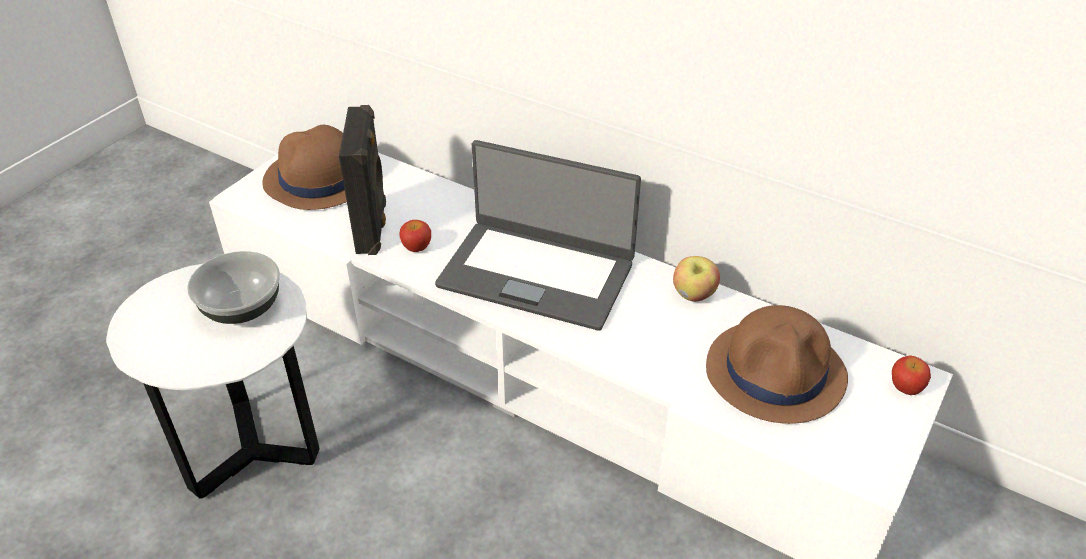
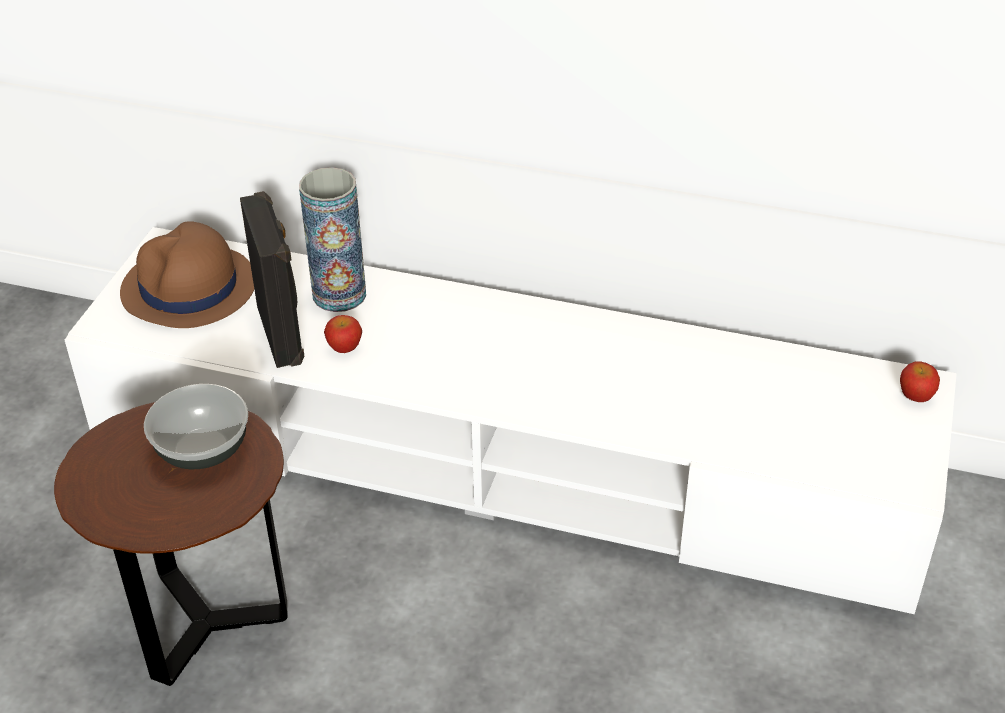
camera: 15 degrees left, 0 degrees up
(252, 453) = (206, 624): white side table -> brown side table
(432, 204) = (339, 294): none -> vase
(537, 273) = (493, 350): laptop -> none
(693, 295) = (672, 342): apple -> none
(776, 372) = (784, 406): brown hat -> none

